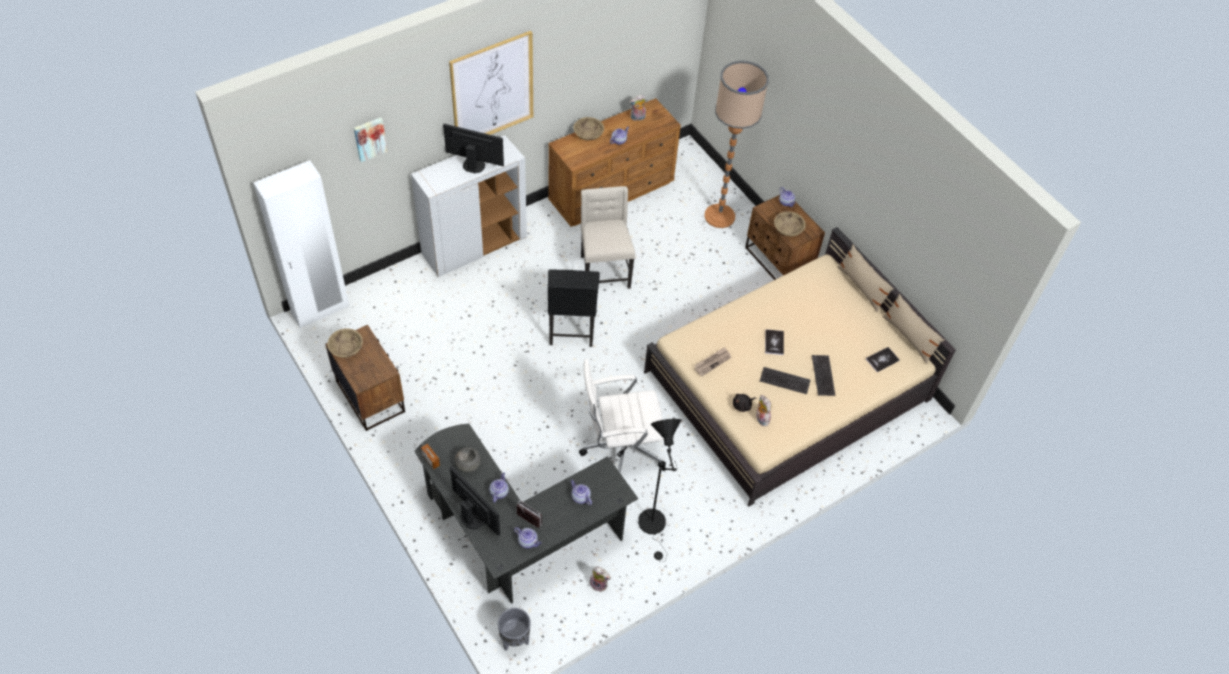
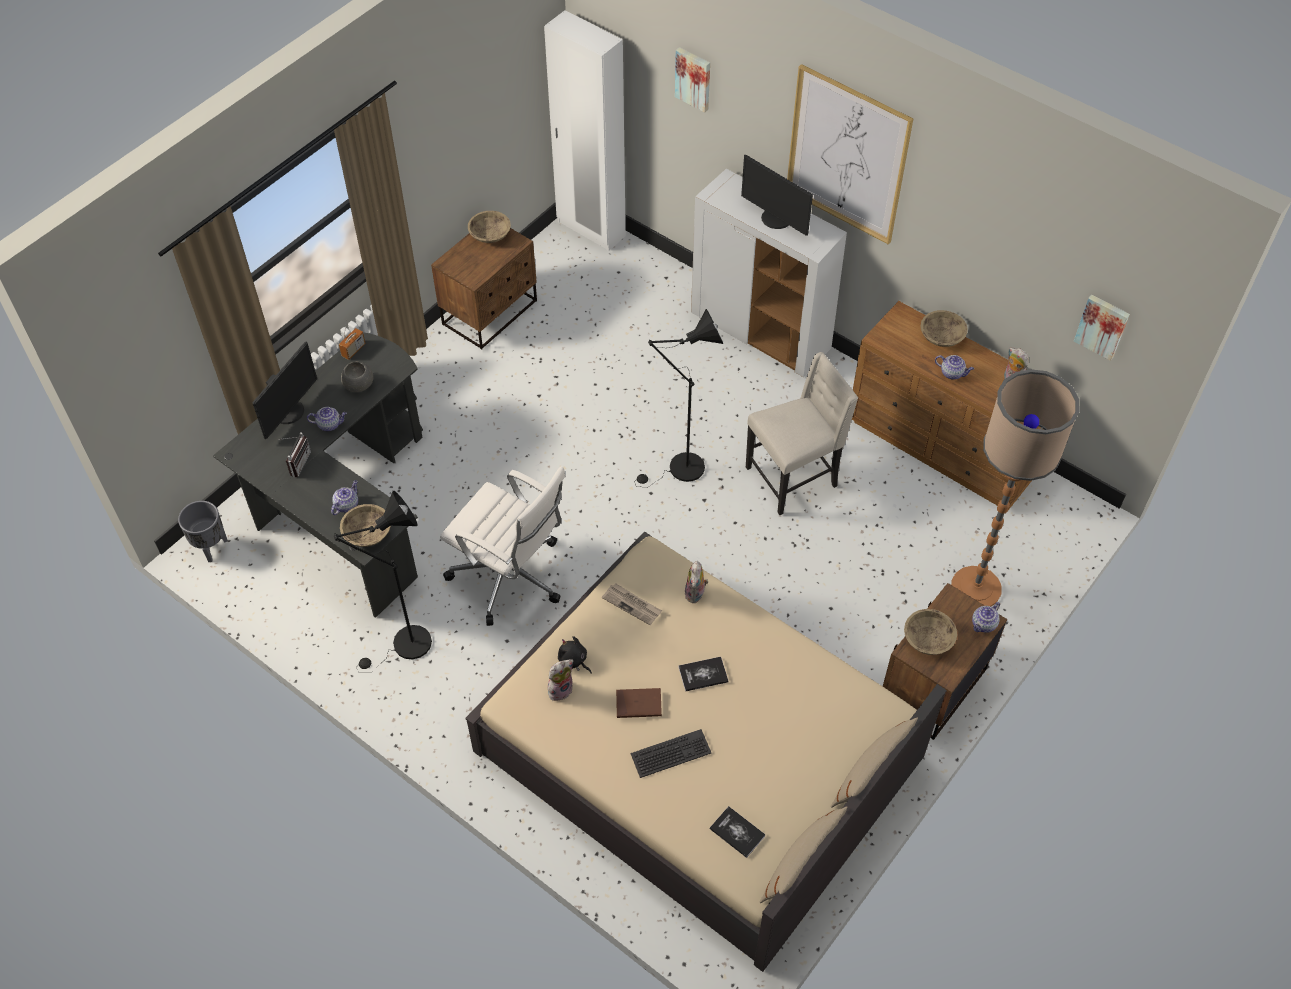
camera: 75 degrees right, 0 degrees up
(474, 164) = (775, 219): monitor -> monitor turned 135 degrees clockwise
(528, 541) = (270, 472): teapot -> none
(572, 327) = (680, 470): black chair -> black floor lamp
(599, 584) = (306, 610): plush toy -> plush toy (696, 594)
(611, 489) = (367, 534): none -> beige bowl
(620, 449) = (511, 577): white office chair -> white office chair turned 150 degrees clockwise
(661, 46) = (1102, 326): none -> picture
(784, 381) = (638, 704): keyboard -> brown book

